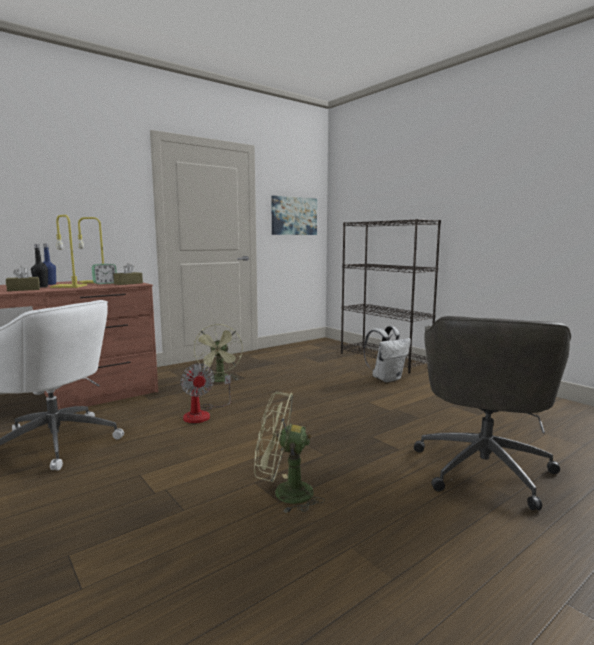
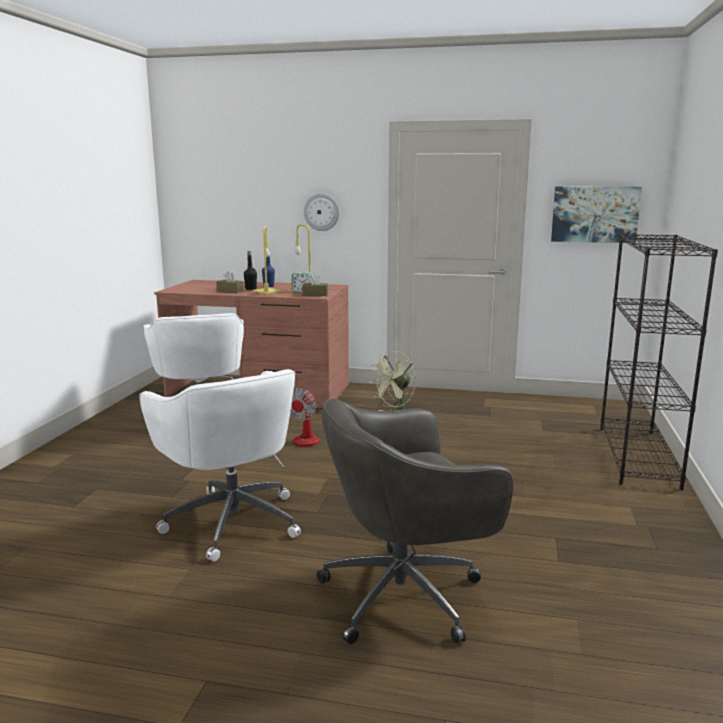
camera: 50 degrees right, 5 degrees up
(89, 209) = (321, 212): none -> wall clock
(284, 493) = (232, 520): green fan -> white office chair
(387, 378) = (568, 478): white backpack -> none

